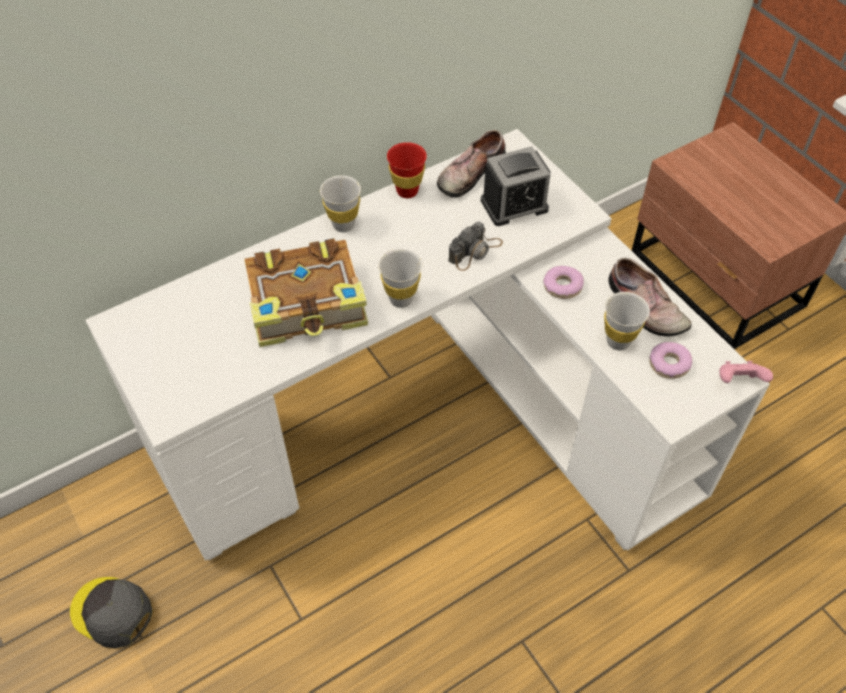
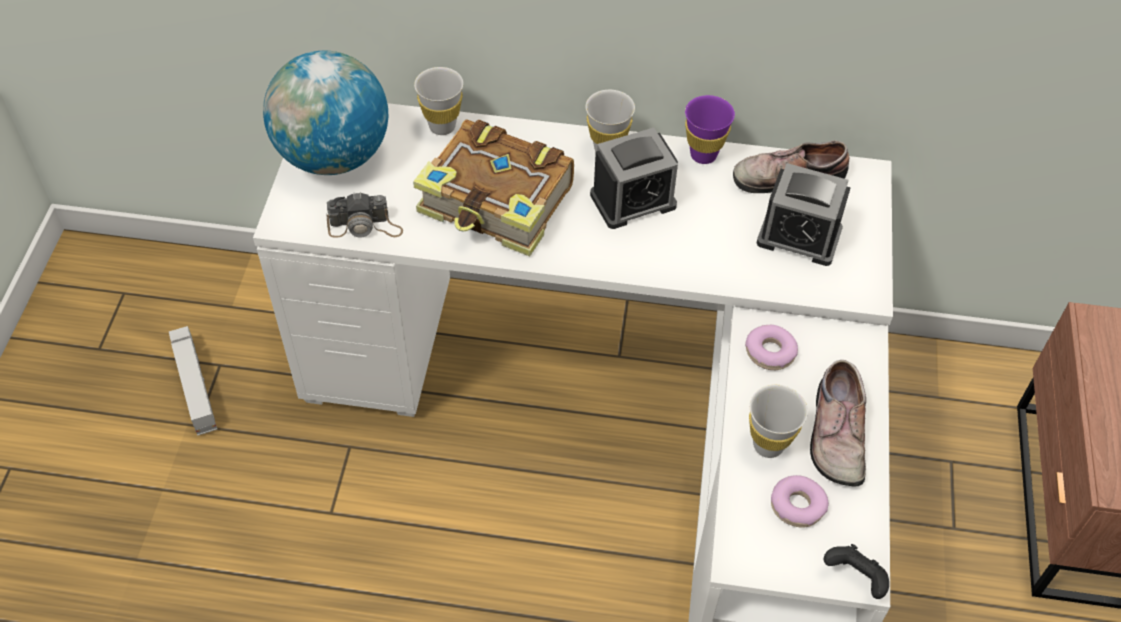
camera: 40 degrees right, 0 degrees up
(111, 613) = (195, 386): grey cap -> toy truck
(154, 349) = (333, 156): none -> globe
(394, 247) = (633, 200): none -> alarm clock
(401, 299) = (586, 253): white cup -> white cup (442, 126)
(407, 191) = (703, 155): red cup -> purple cup
(475, 251) = (707, 256): camera -> camera (365, 226)
(738, 381) = (855, 578): pink game controller -> black game controller

